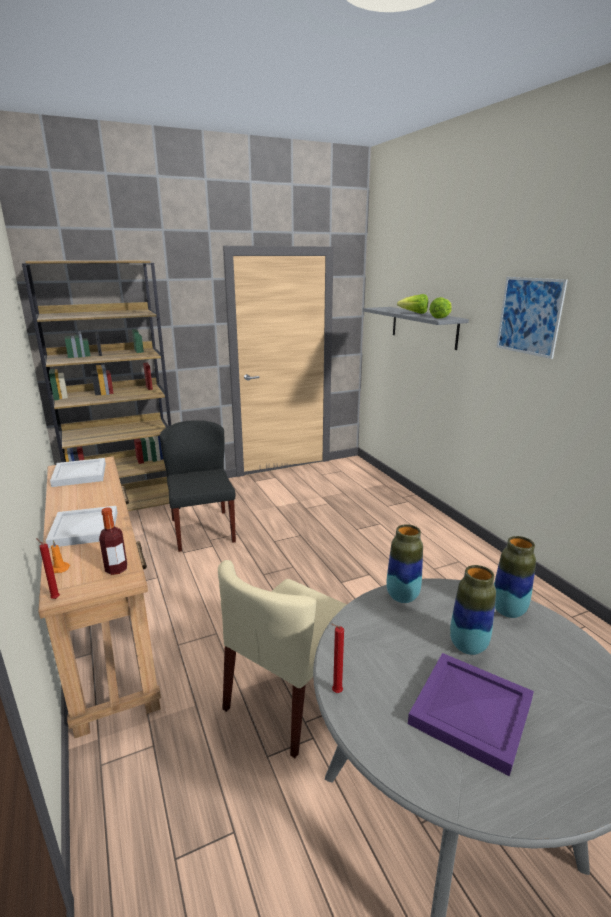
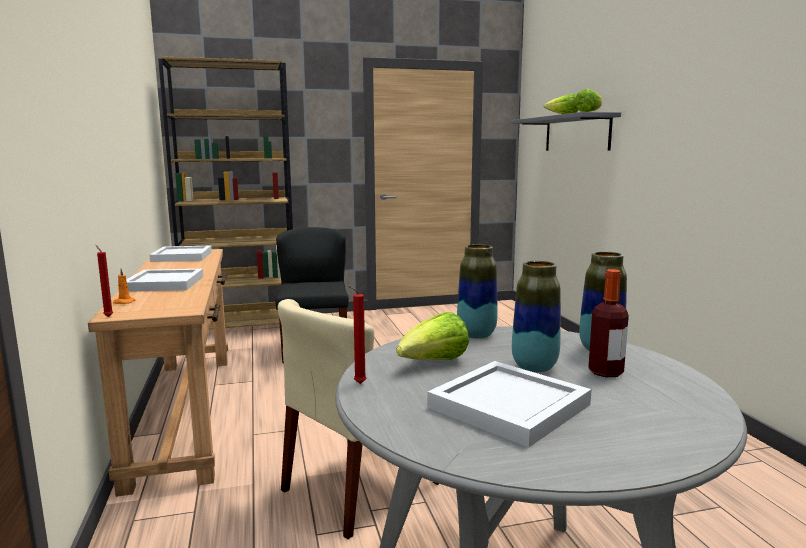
camera: 10 degrees right, 10 degrees down
(116, 569) = (179, 305): bottle -> bottle (605, 372)
(385, 649) = (434, 363): none -> lettuce
(469, 712) = (506, 406): purple tray -> white tray
(529, 316) = (682, 92): picture -> none

